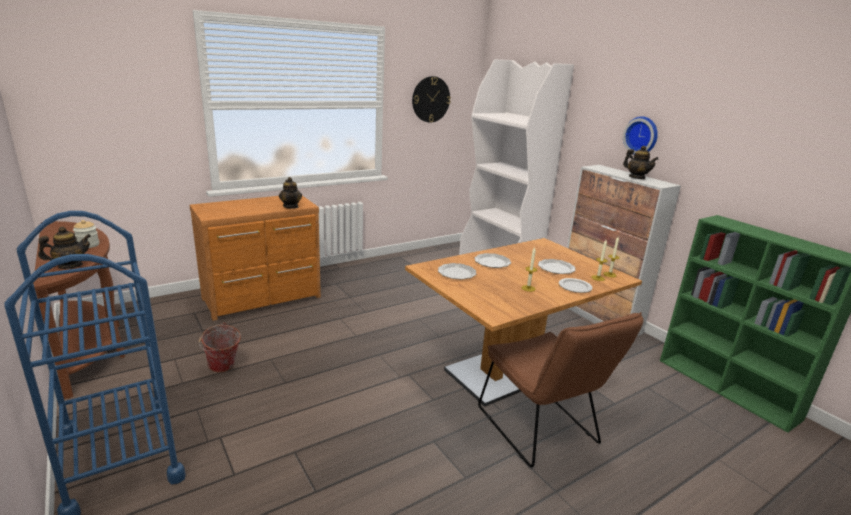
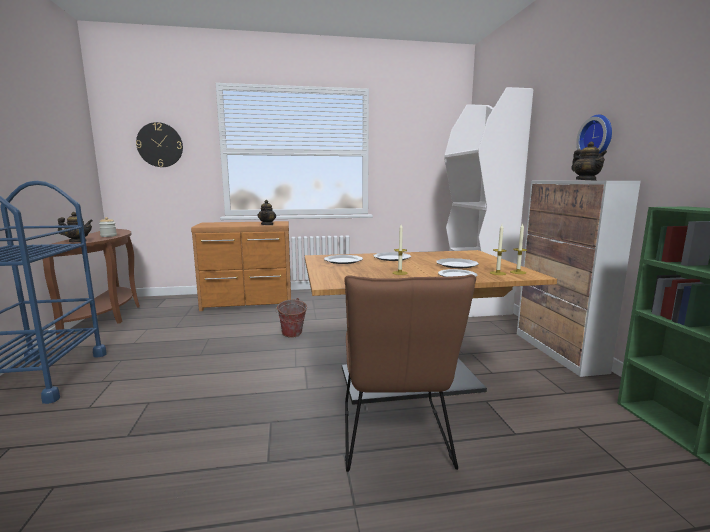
camera: 25 degrees right, 10 degrees down
(223, 369) = (169, 339): bucket -> bucket (292, 336)
(430, 99) = (415, 149): wall clock -> wall clock (160, 145)

